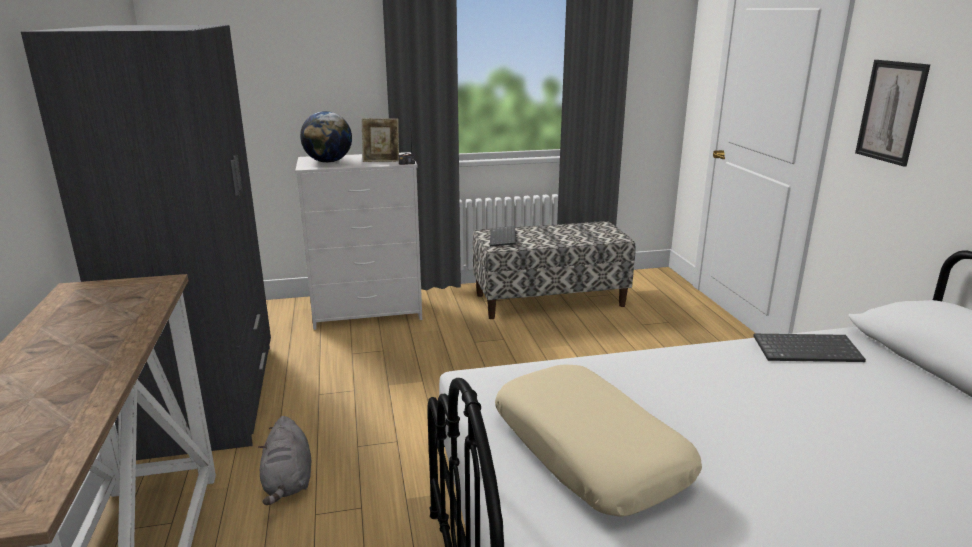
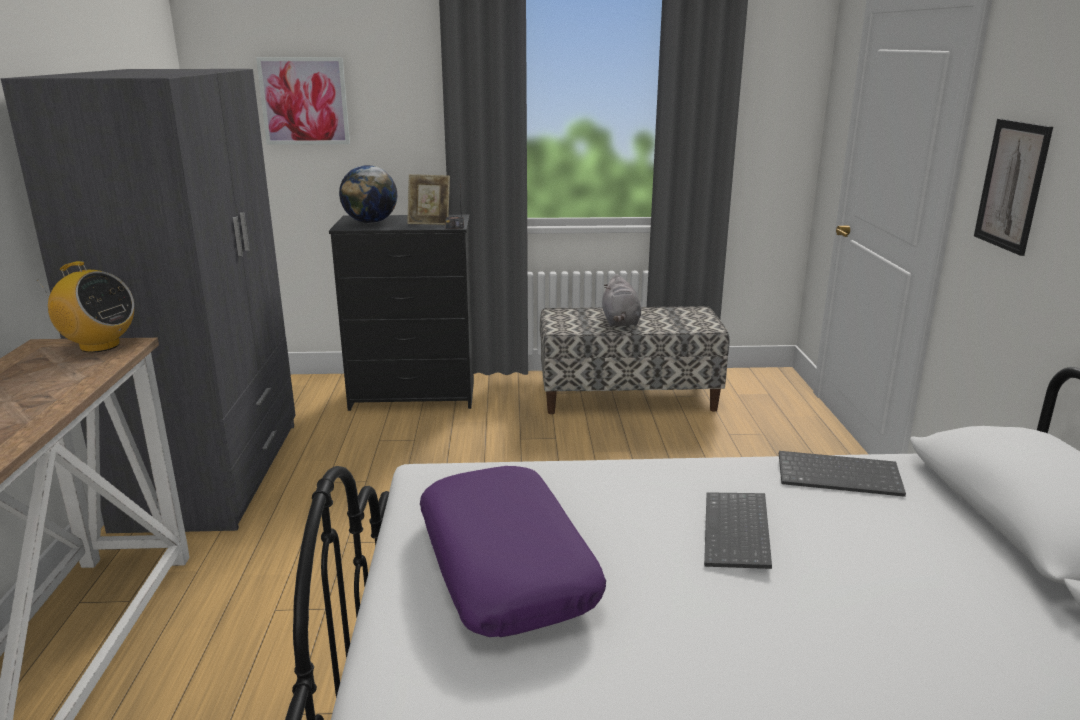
camera: 10 degrees right, 0 degrees up
(134, 285) = (99, 346): none -> radio
(257, 55) = (304, 101): none -> picture
(288, 482) = (260, 573): grey plush toy -> grey plush toy (620, 322)
(368, 312) = (414, 395): white dresser -> black dresser
(503, 238) = (572, 319): keyboard -> keyboard (738, 533)
(589, 451) = (507, 565): beige pillow -> purple pillow

